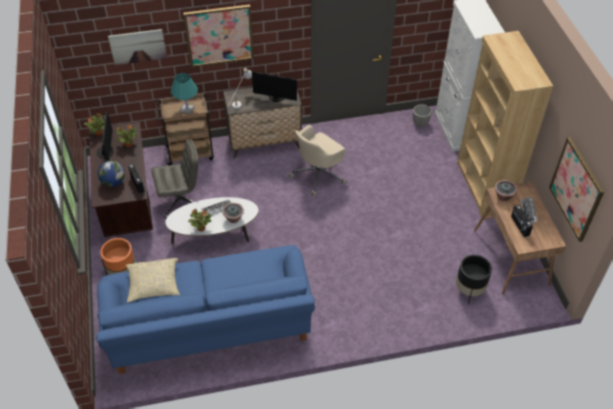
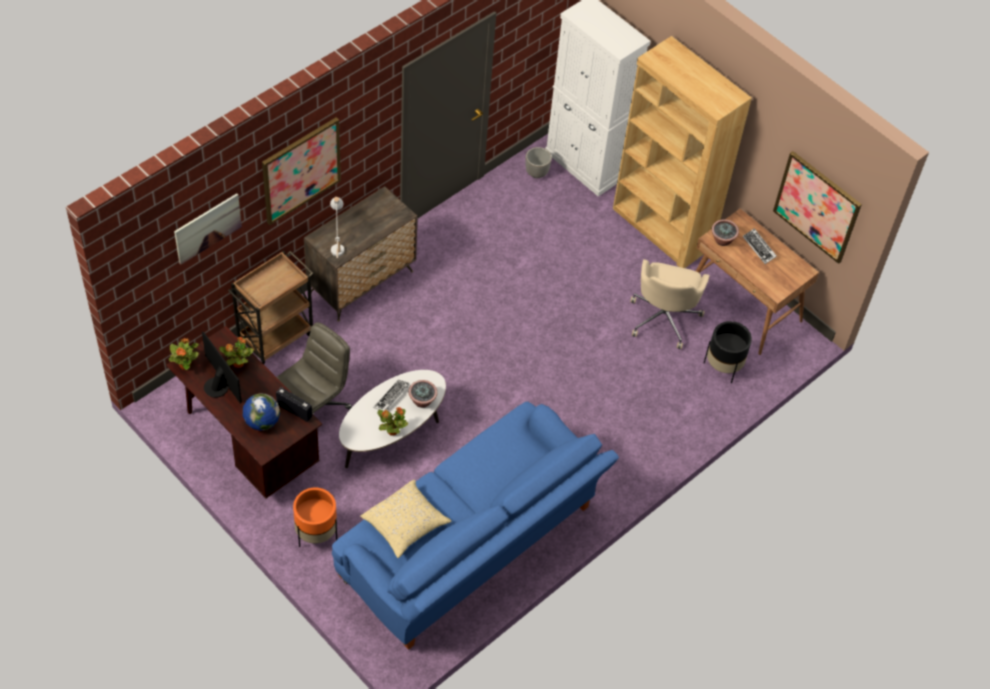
camera: 35 degrees left, 5 degrees up
(187, 109) = (276, 282): turquoise table lamp -> none
(276, 97) = (379, 219): monitor -> none
(318, 174) = (460, 296): beige office chair -> beige office chair (664, 317)
(519, 226) = (760, 269): radio -> none

